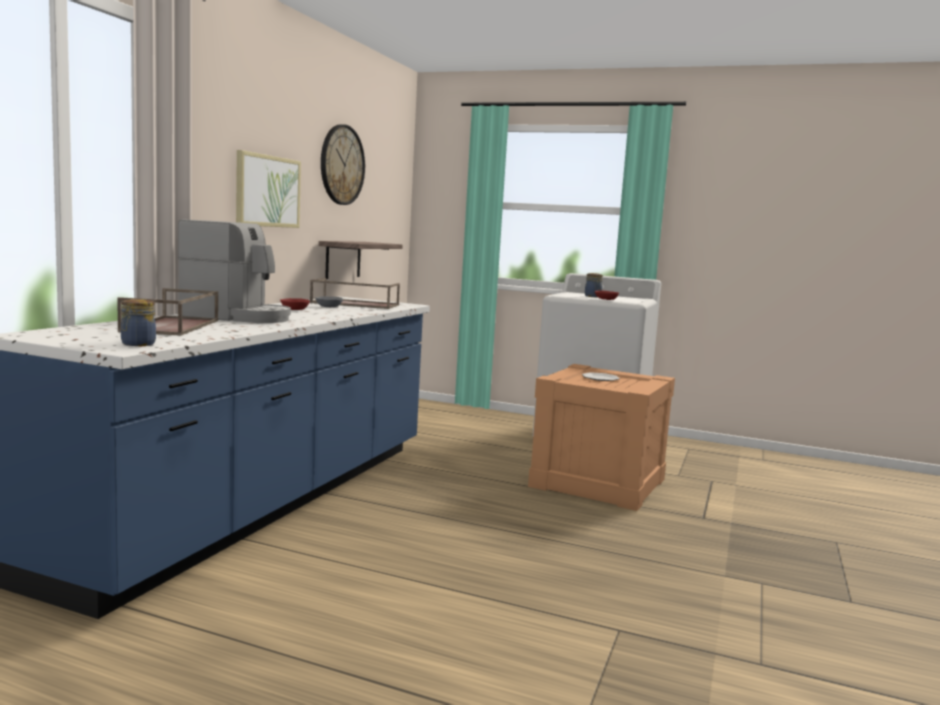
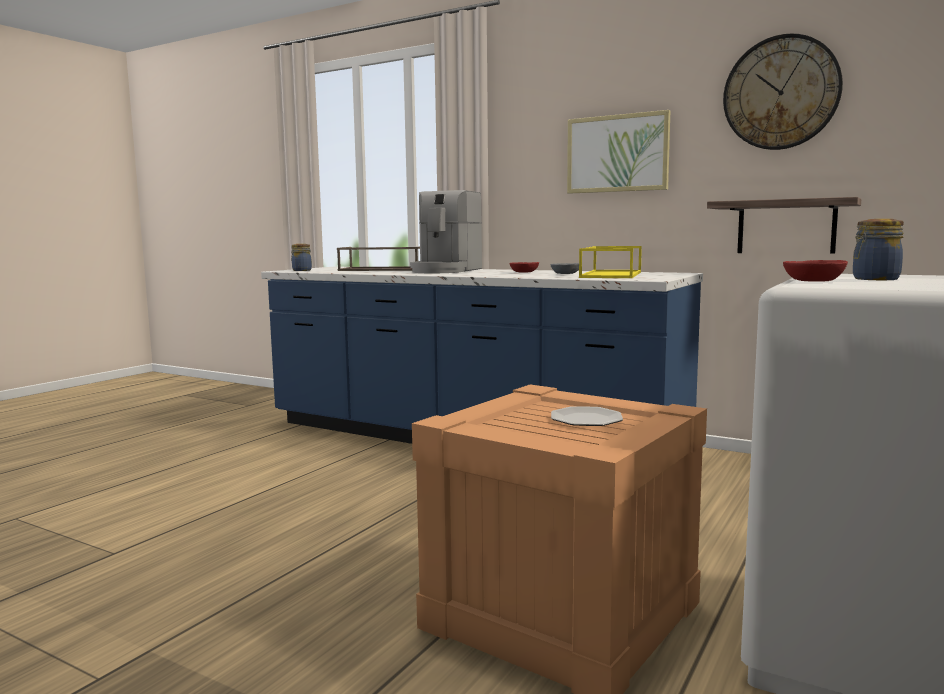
camera: 100 degrees right, 0 degrees up
(354, 304) = (610, 274): brown tray -> yellow tray

